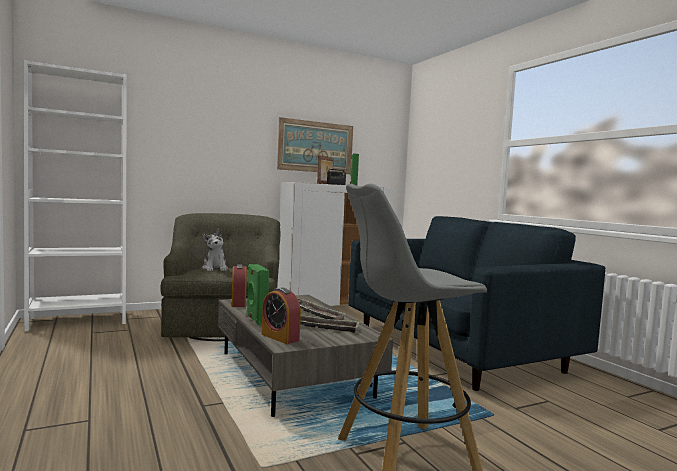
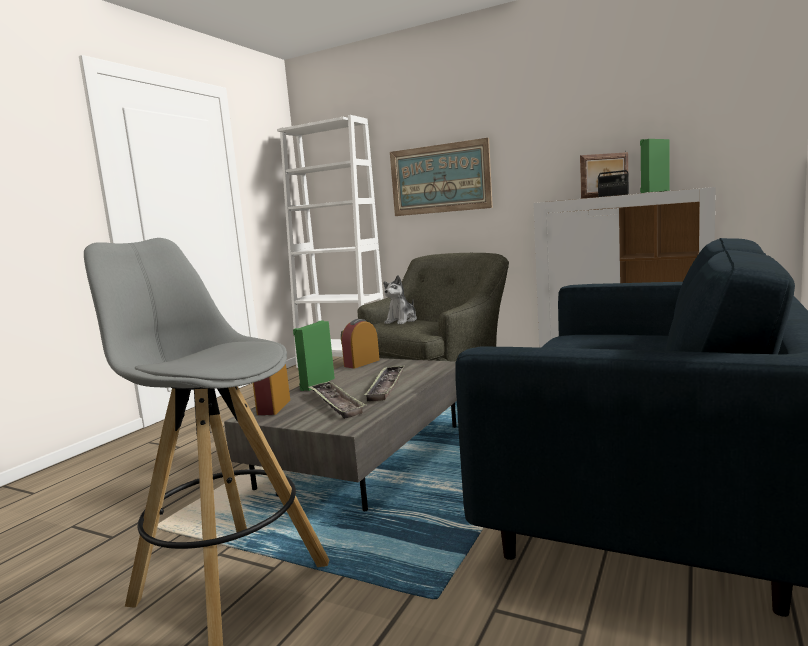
camera: 55 degrees right, 5 degrees up
(315, 147) = (602, 140): picture -> picture (440, 179)

